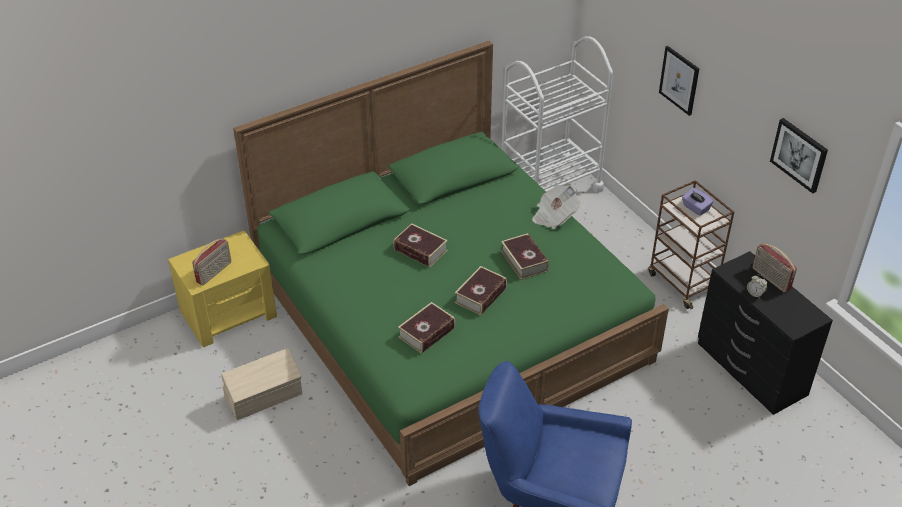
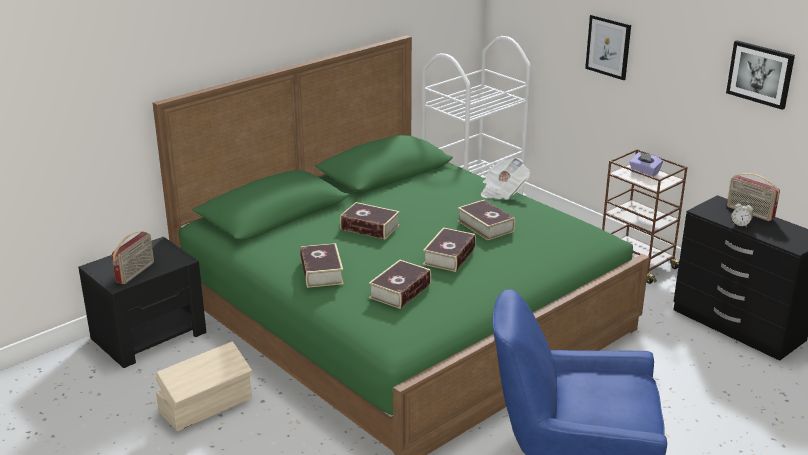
camera: 10 degrees left, 15 degrees down
(229, 313) = (149, 335): yellow nightstand -> black nightstand
(365, 301) = (321, 272): none -> book

